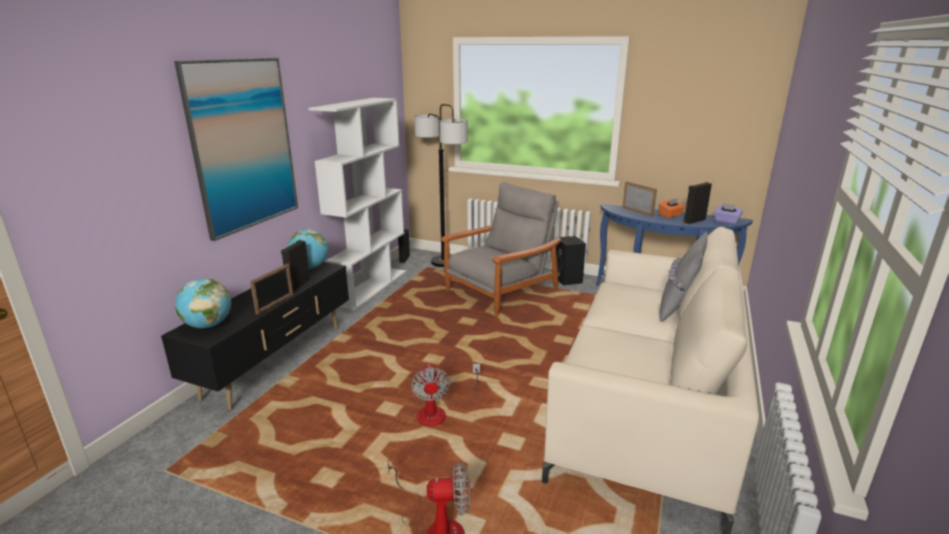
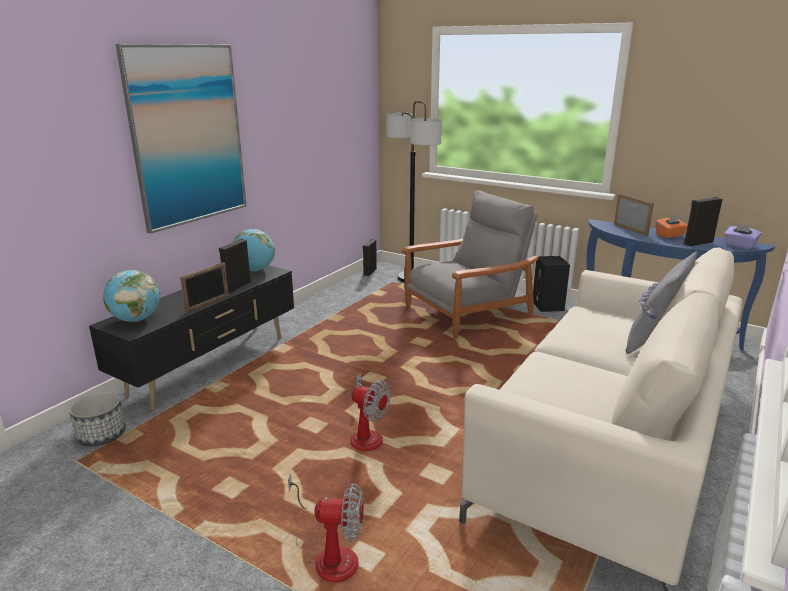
camera: 10 degrees right, 0 degrees up
(184, 442) = (101, 435): none -> planter
(371, 287) = (326, 298): white bookcase -> none
(439, 412) = (365, 434): fan -> fan turned 60 degrees counterclockwise

